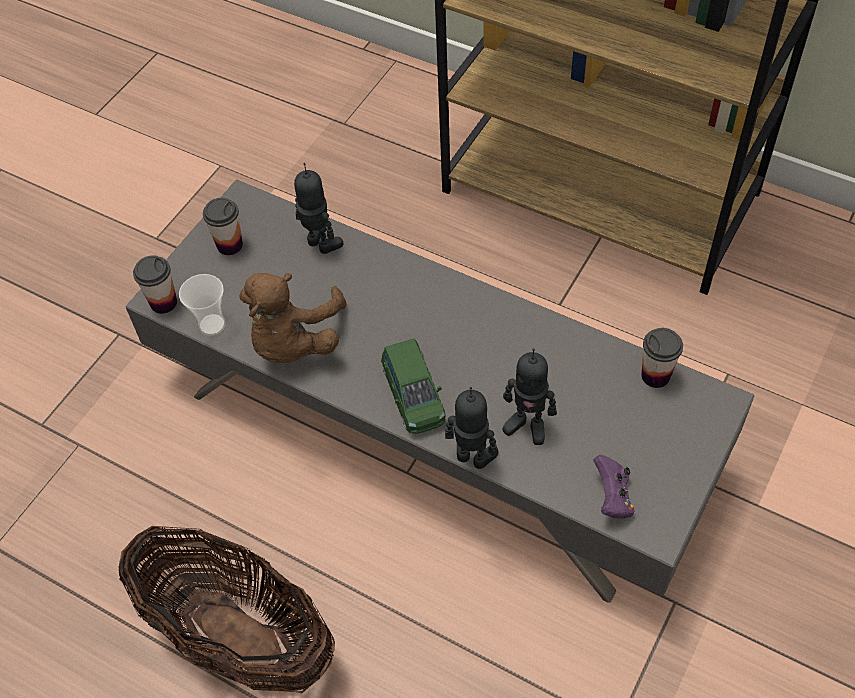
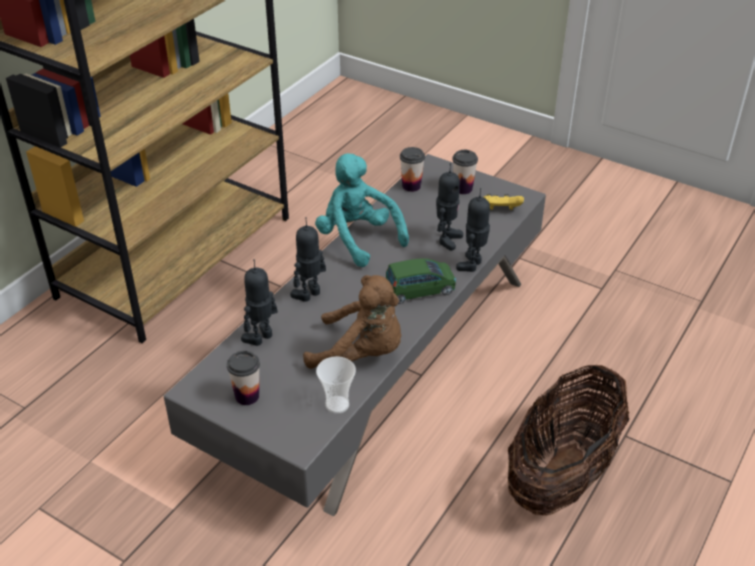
camera: 90 degrees left, 15 degrees down
(163, 303) = (306, 440): cup -> cup (463, 188)
(398, 280) = (309, 294): none -> toy robot
(516, 319) = (357, 239): none -> turquoise plush toy
(612, 497) = (501, 210): purple game controller -> yellow game controller

